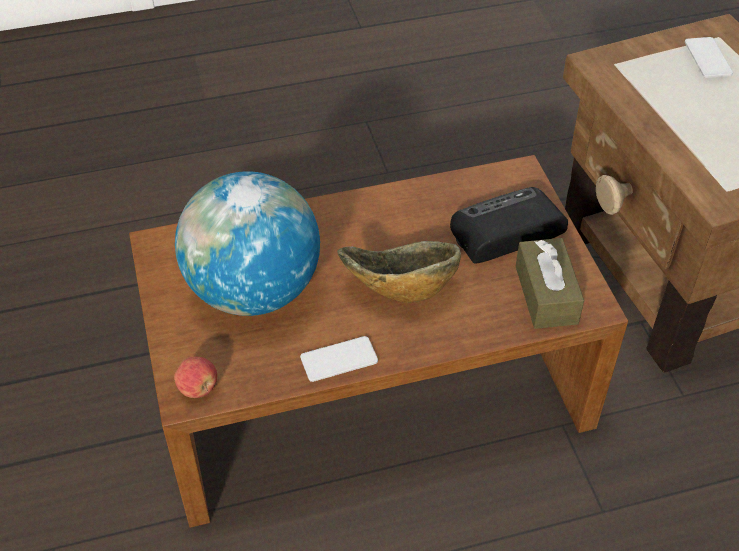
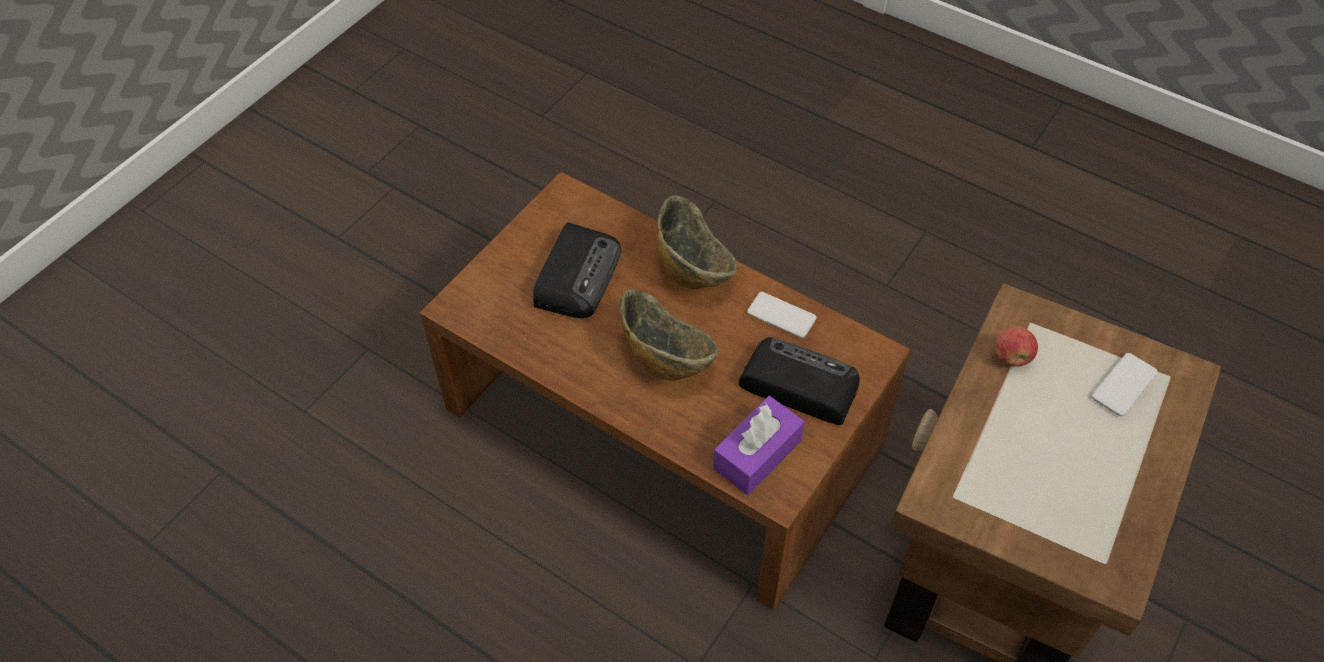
camera: 50 degrees right, 5 degrees up
(198, 388) = (465, 308): apple -> apple (1012, 357)
(253, 290) = (578, 275): globe -> radio
(331, 218) = (692, 269): none -> bowl
(339, 360) = (564, 367): phone -> phone (781, 315)
(546, 294) = (757, 454): brown tissue box -> purple tissue box

